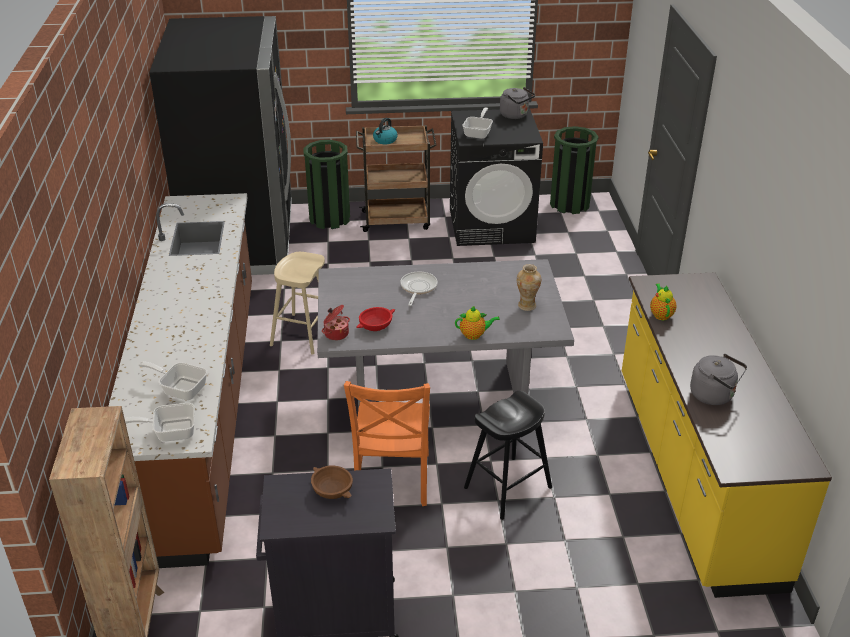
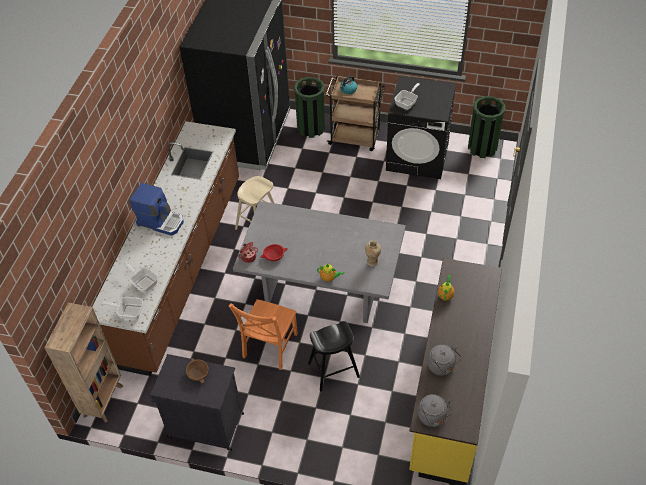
camera: 20 degrees right, 15 degrees up
(176, 310) = (161, 221): none -> coffee machine
(417, 288) = (312, 231): frying pan -> none
(515, 115) = (442, 89): grey kettle -> grey kettle (433, 417)

